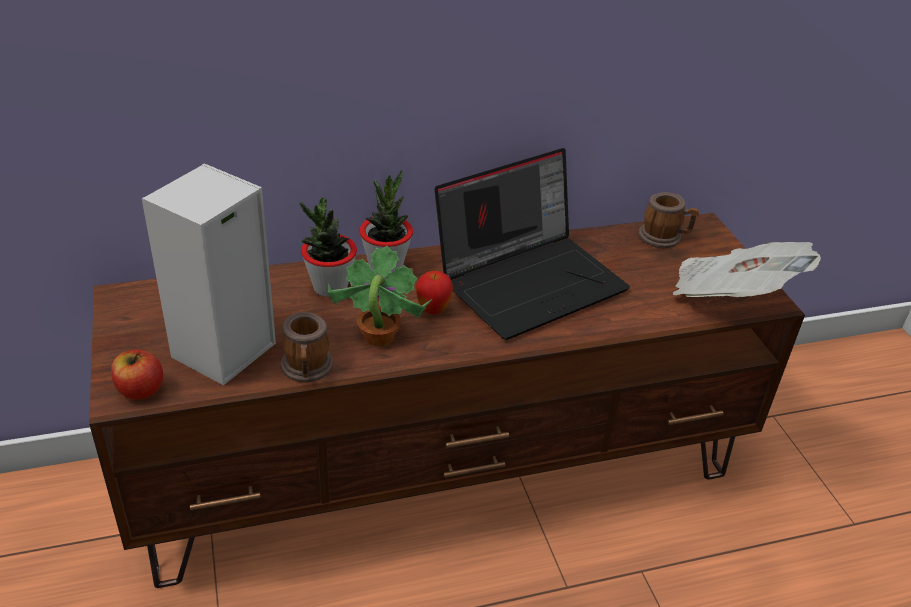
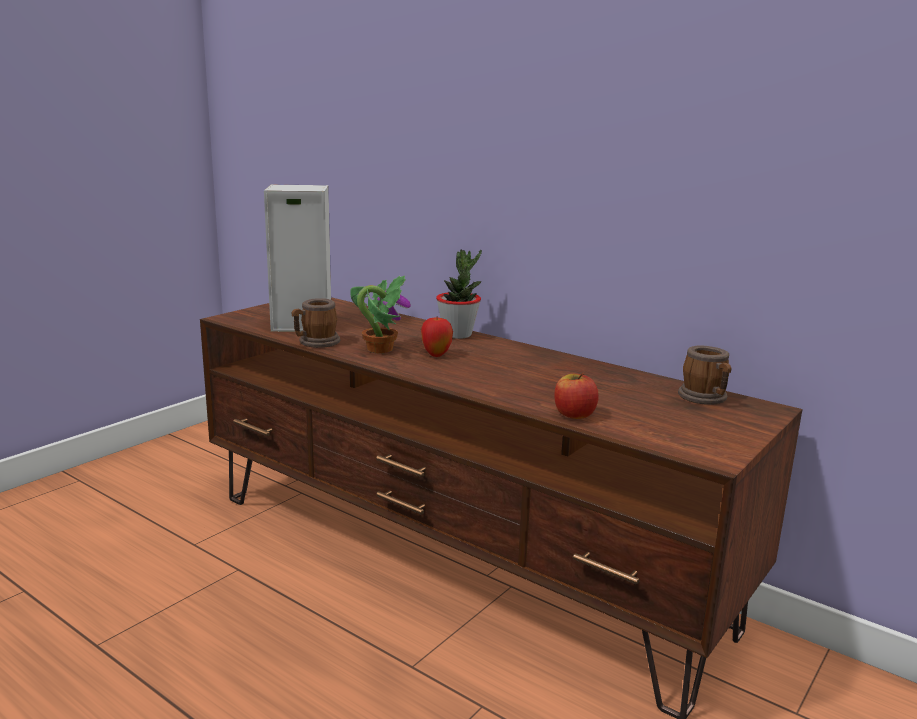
camera: 55 degrees right, 20 degrees down
(140, 390) = (240, 319): apple -> apple (574, 414)
(330, 287) = (407, 328): potted plant -> none
(530, 280) = (532, 370): laptop -> none
(731, 296) = (681, 439): newspaper -> none

